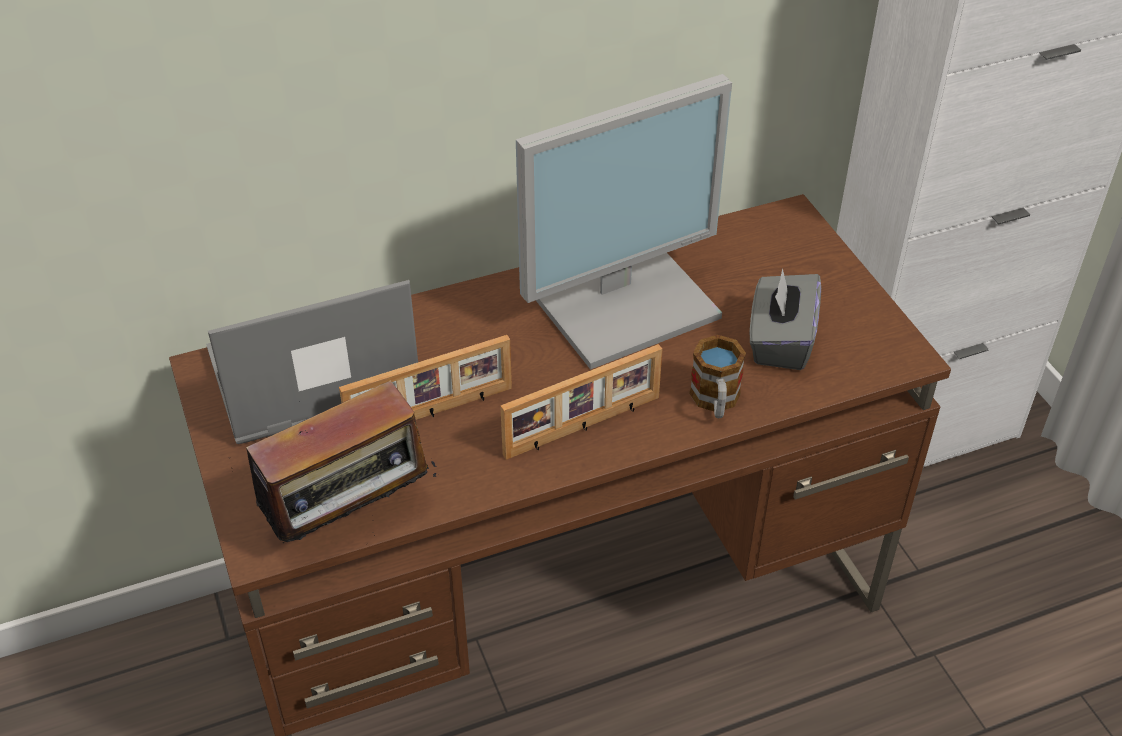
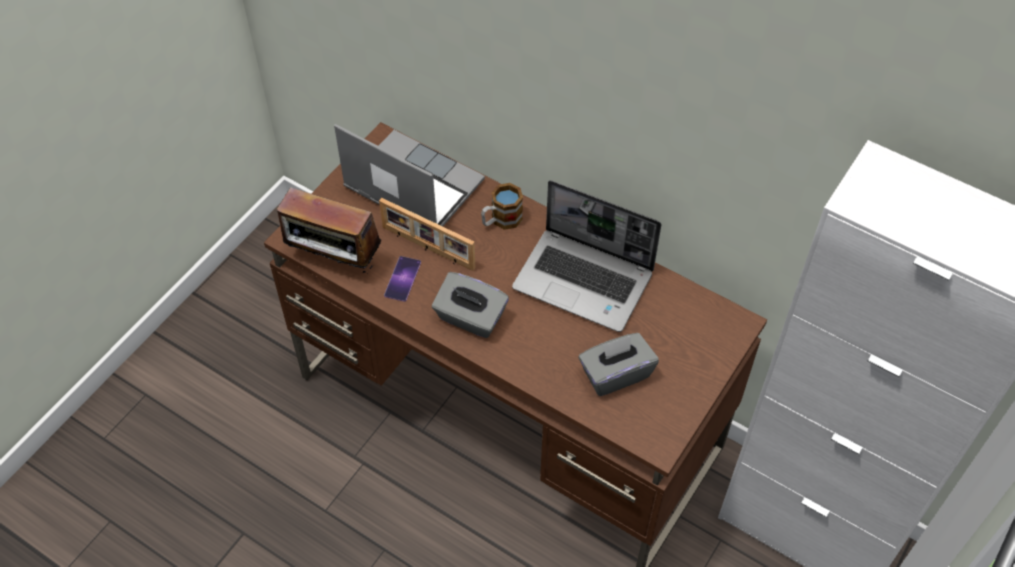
camera: 55 degrees right, 10 degrees up
(456, 463) = (402, 279): none -> phone
(583, 427) = (470, 318): picture frame -> grey tissue box
(623, 299) = (585, 281): monitor -> laptop
(715, 402) = (539, 367): mug -> mug (501, 220)

